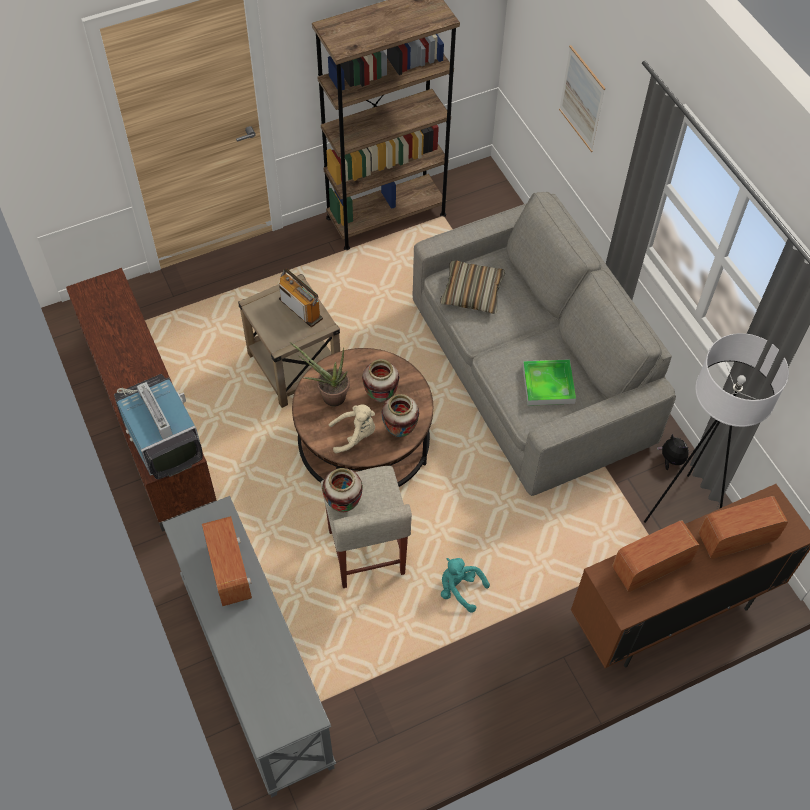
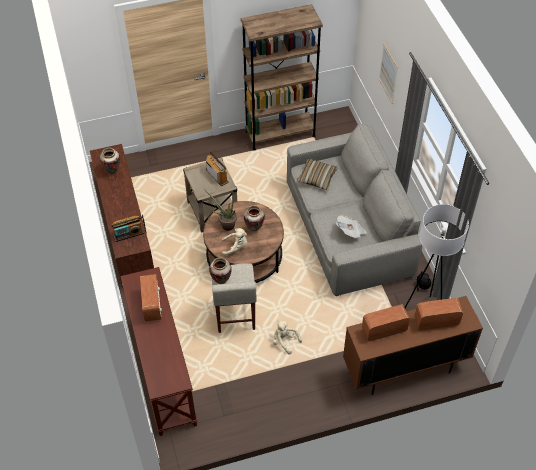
camera: 10 degrees right, 5 degrees down
(162, 436) = (128, 234): television -> radio
(254, 671) = (161, 370): grey console table -> brown console table
(399, 431) = (261, 248): vase -> vase (112, 171)
(459, 589) = (284, 341): turquoise plush toy -> beige plush toy
(548, 384) = (350, 232): tray -> newspaper

